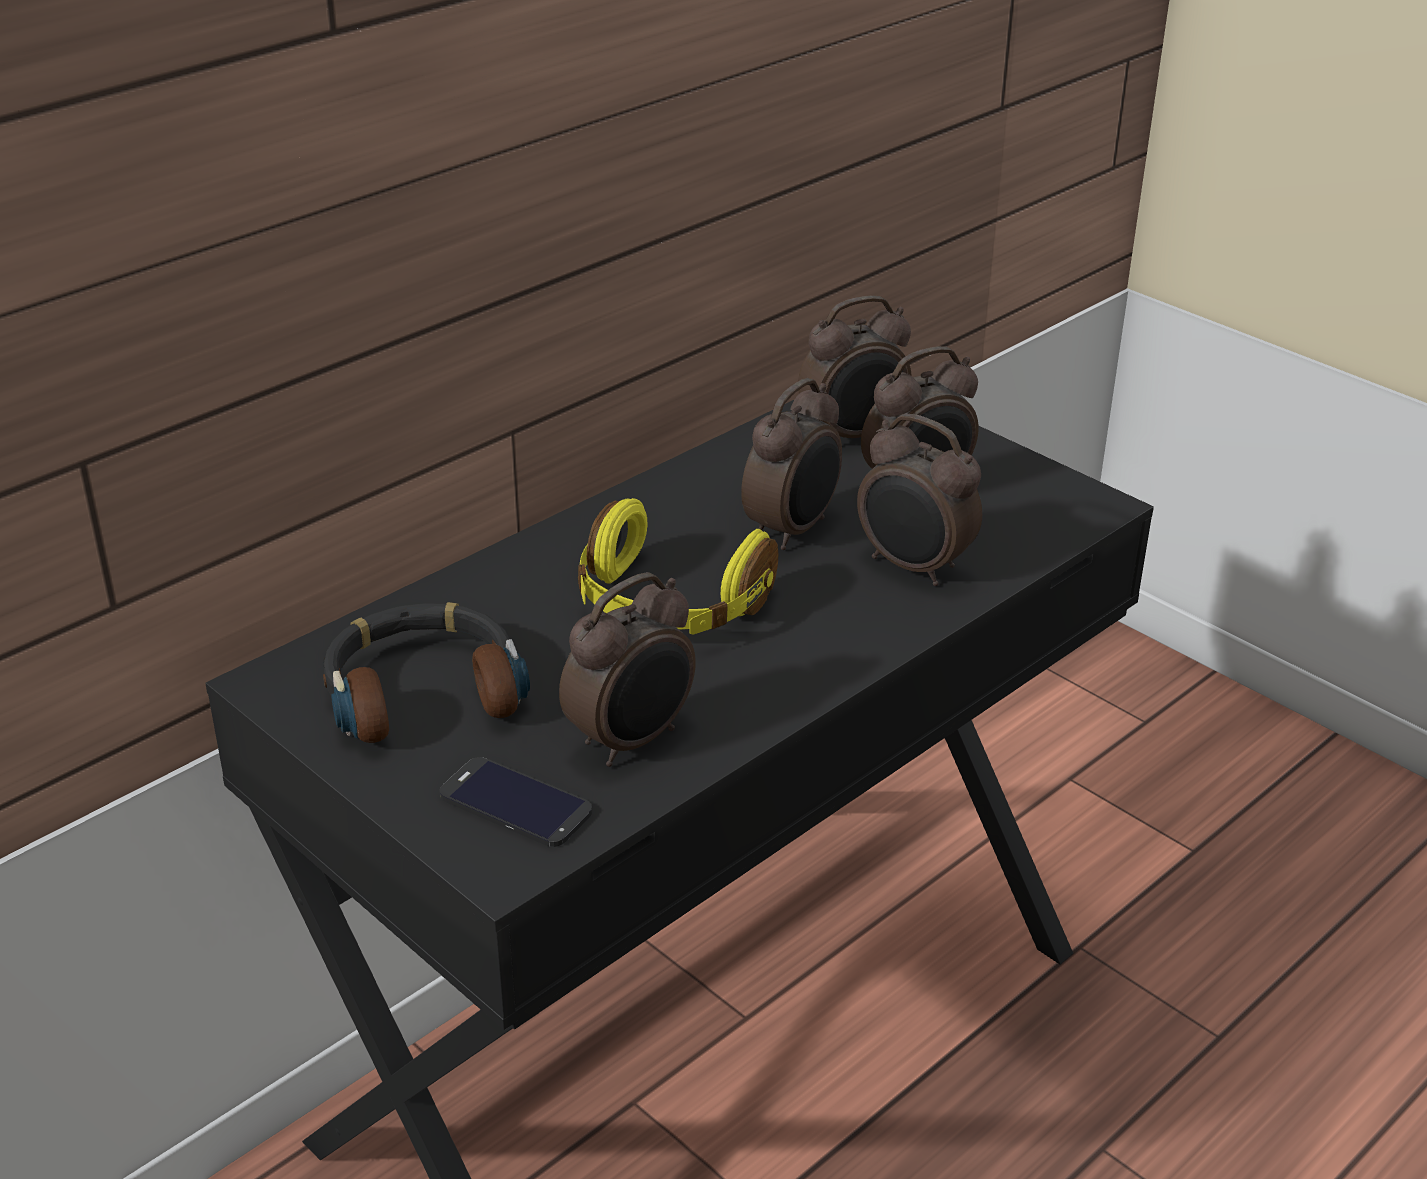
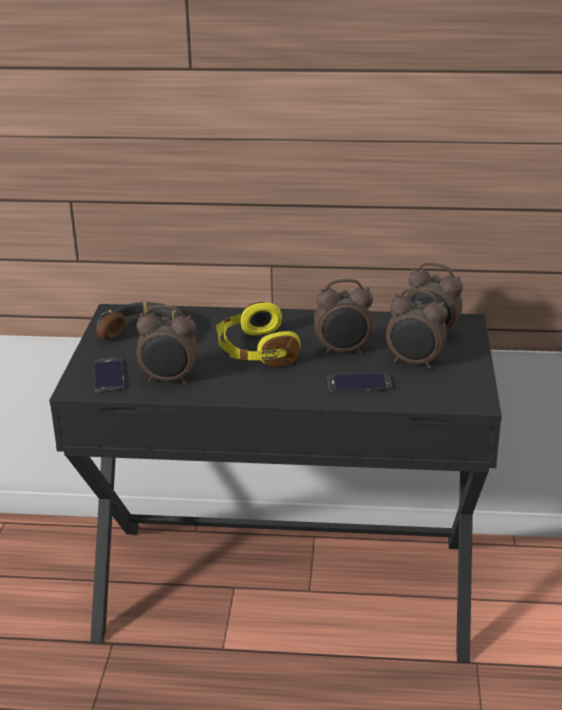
camera: 50 degrees right, 5 degrees down
(913, 567) = (359, 383): alarm clock -> phone

